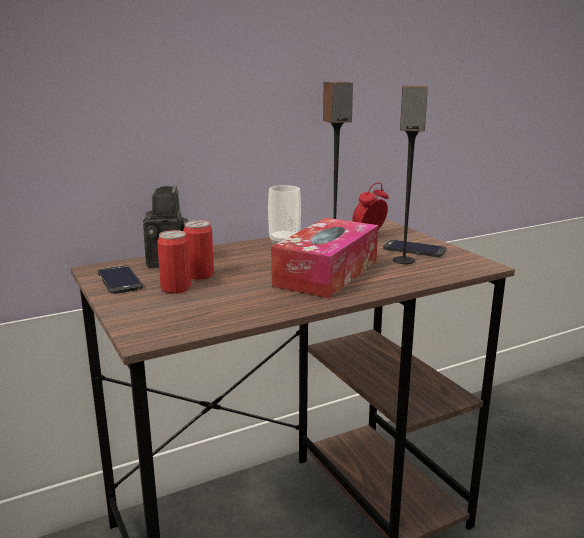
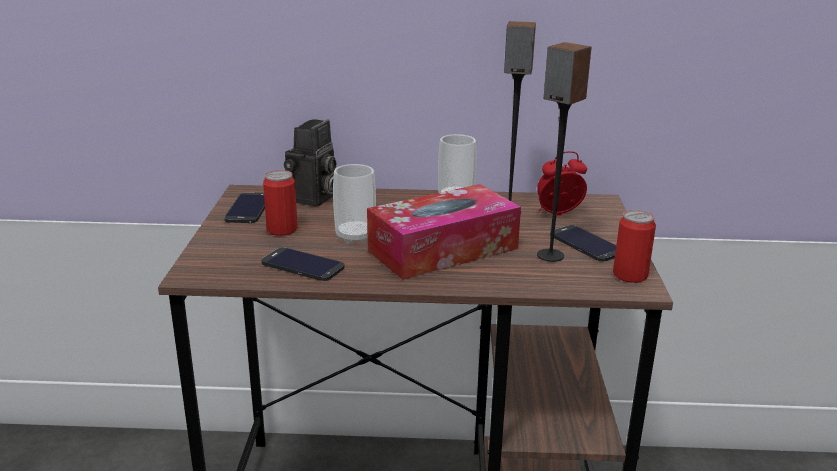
camera: 30 degrees right, 5 degrees up
(200, 275) = (321, 220): can -> can (630, 275)
(234, 307) = (302, 265): none -> phone
(246, 279) = (355, 237): none -> cup

